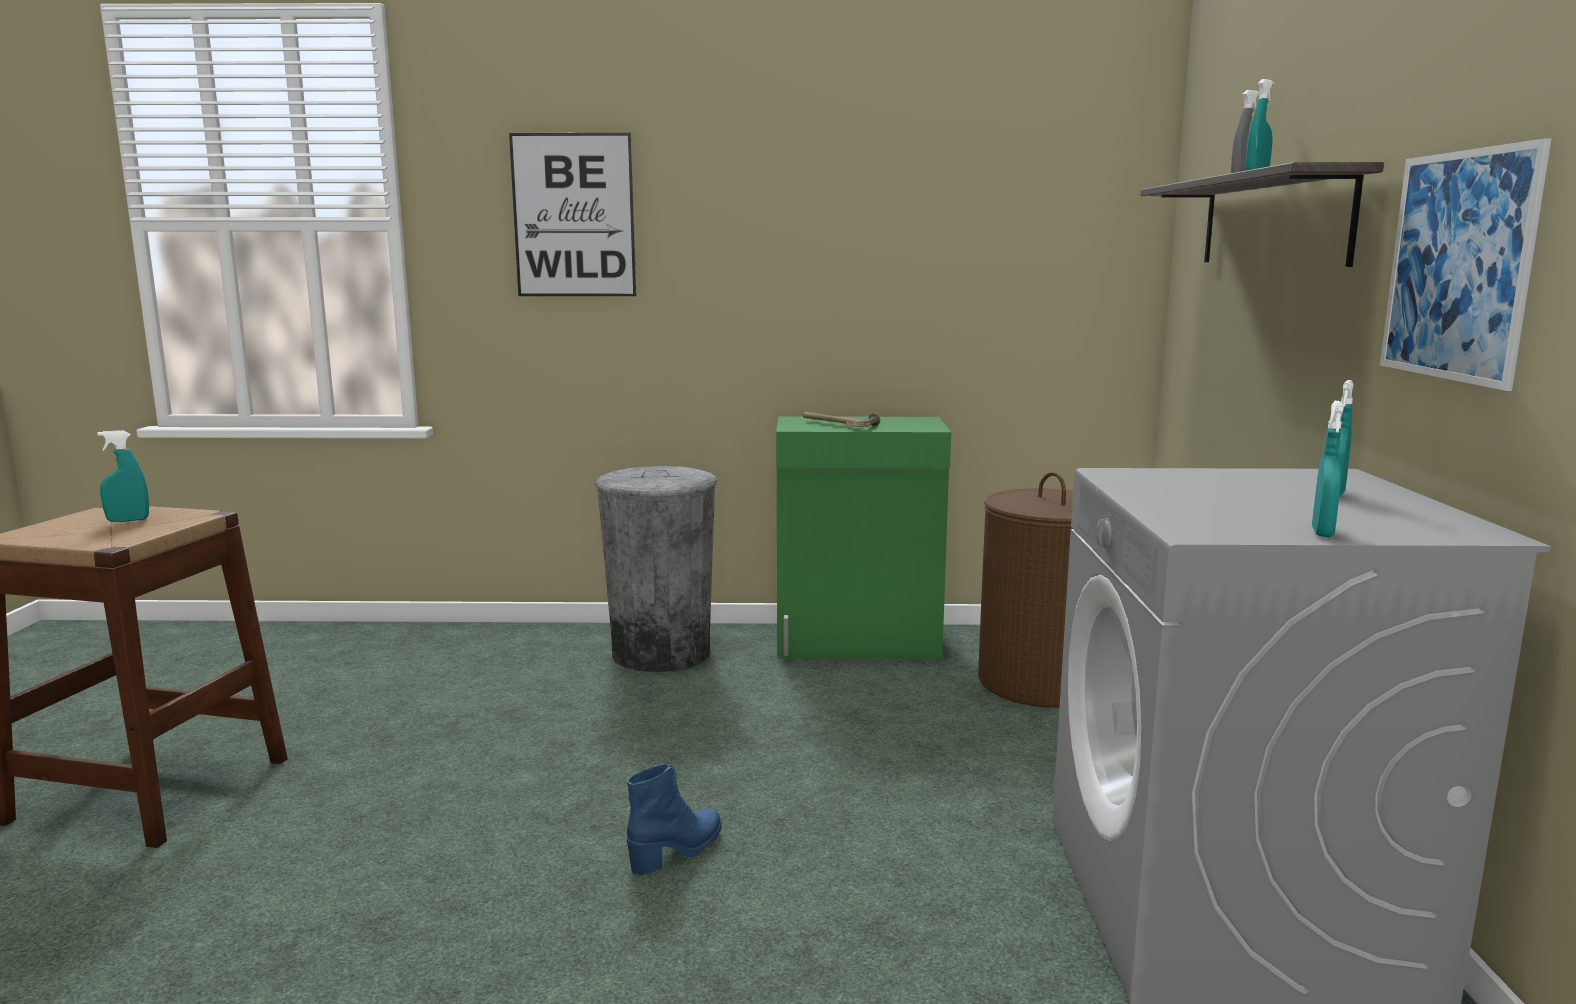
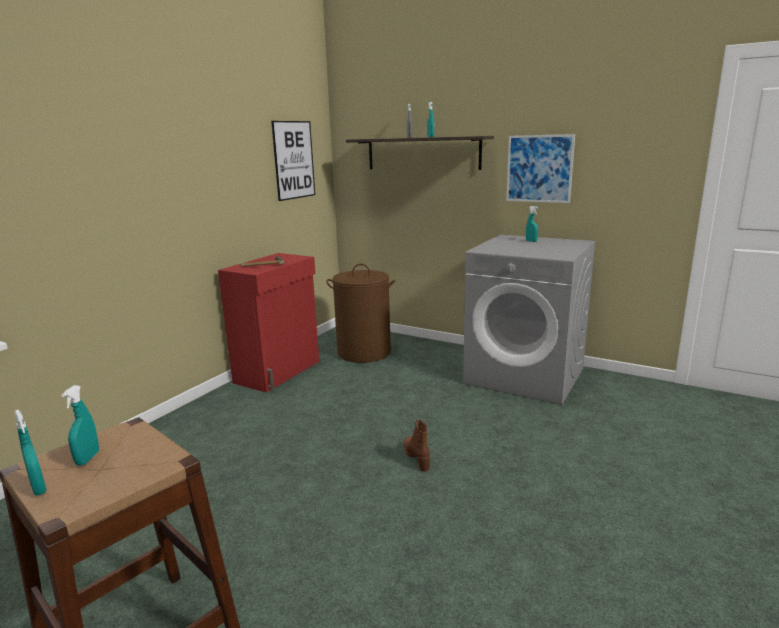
camera: 60 degrees left, 5 degrees up
(574, 216) = (85, 164): picture -> picture (294, 160)
(661, 653) = (215, 418): grey trash can -> none
(678, 851) = (417, 457): blue boot -> brown boot
(858, 643) = (279, 372): green cabinet -> red cabinet
(1322, 532) = (572, 249): turquoise spray bottle -> turquoise spray bottle (38, 488)

